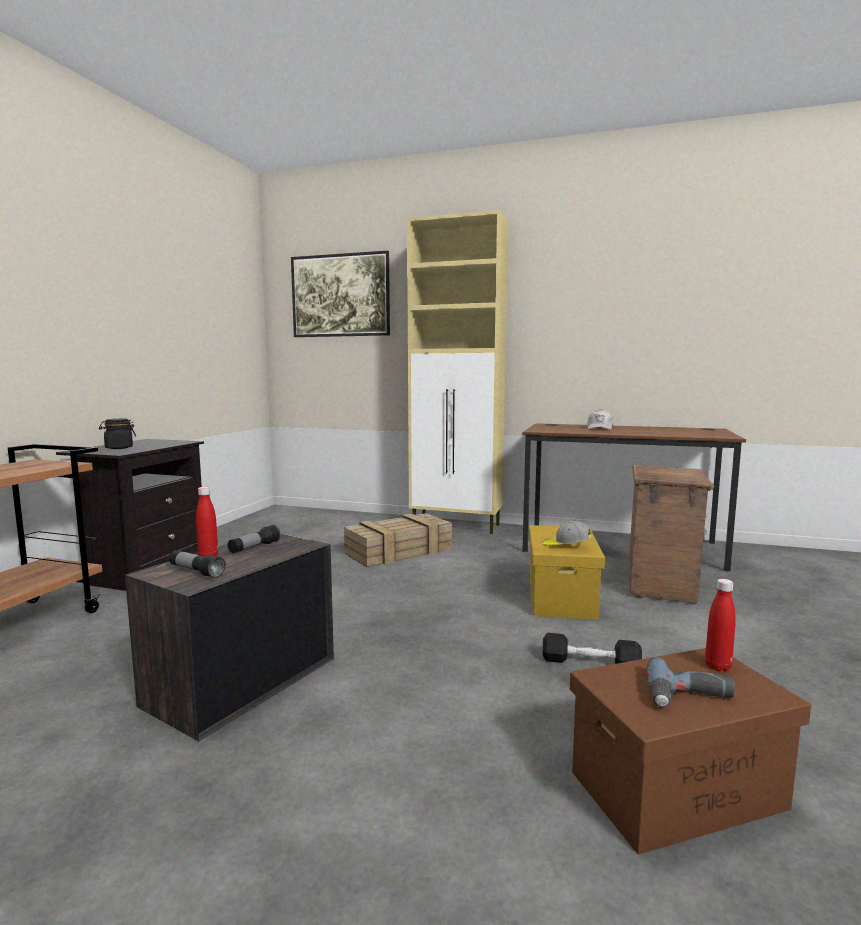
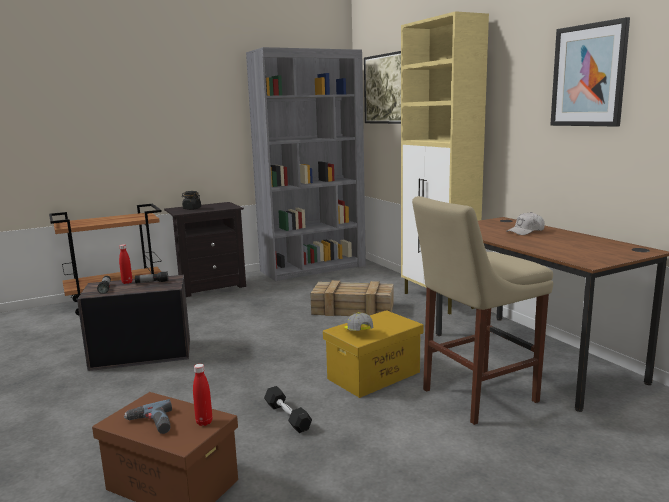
camera: 45 degrees right, 5 degrees up
(253, 525) = (313, 268): none -> grey bookcase
(630, 286) = (588, 75): none -> picture
(661, 585) = (474, 396): crate -> beige stool

